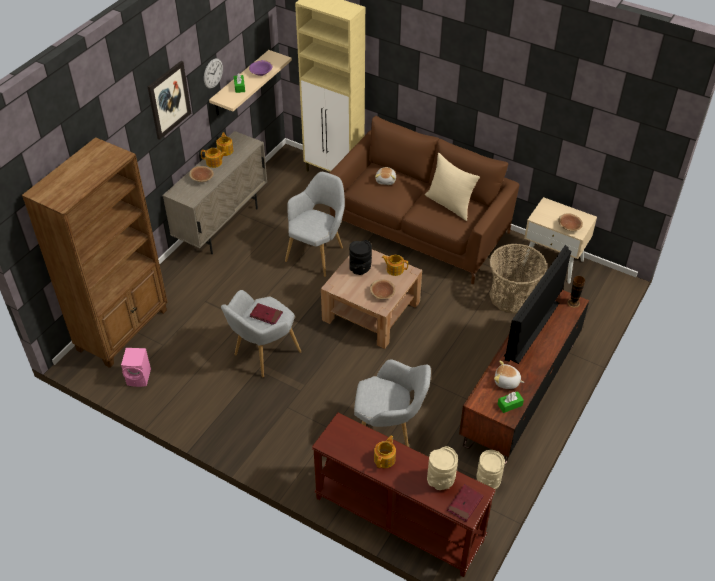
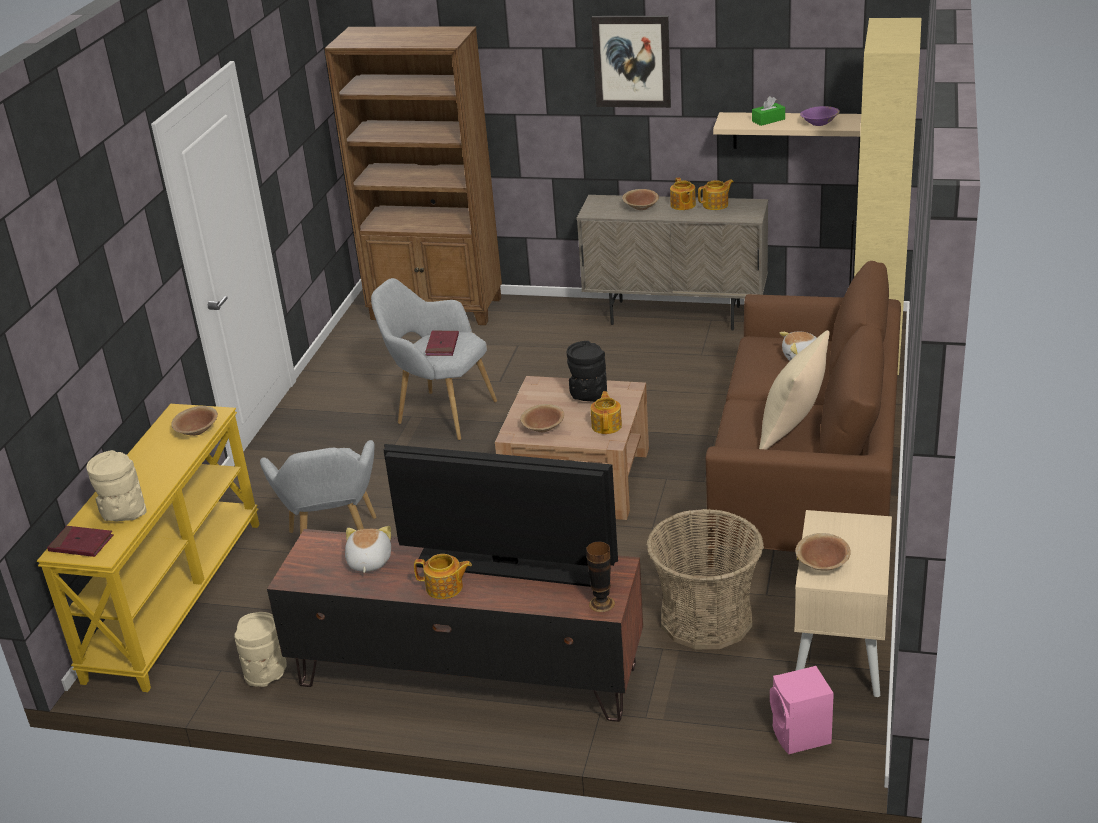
camera: 75 degrees right, 15 degrees down
(140, 377) = (362, 342): pink speaker -> pink speaker (801, 736)
(213, 73) = (737, 76): wall clock -> none
(318, 253) = (675, 402): grey armchair -> none
(357, 434) = (197, 430): none -> brown bowl
(385, 458) = (157, 461): teapot -> teapot (445, 588)
(397, 520) = (174, 598): brown console table -> yellow console table
(509, 405) = (318, 574): green tissue box -> none

